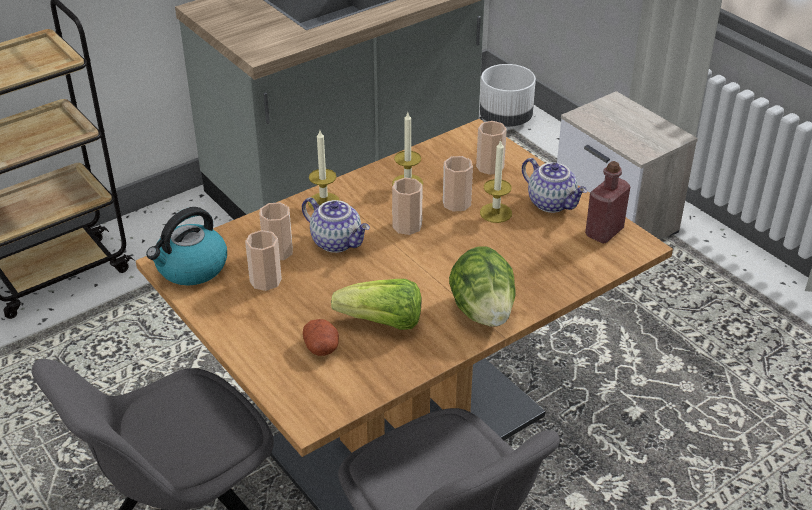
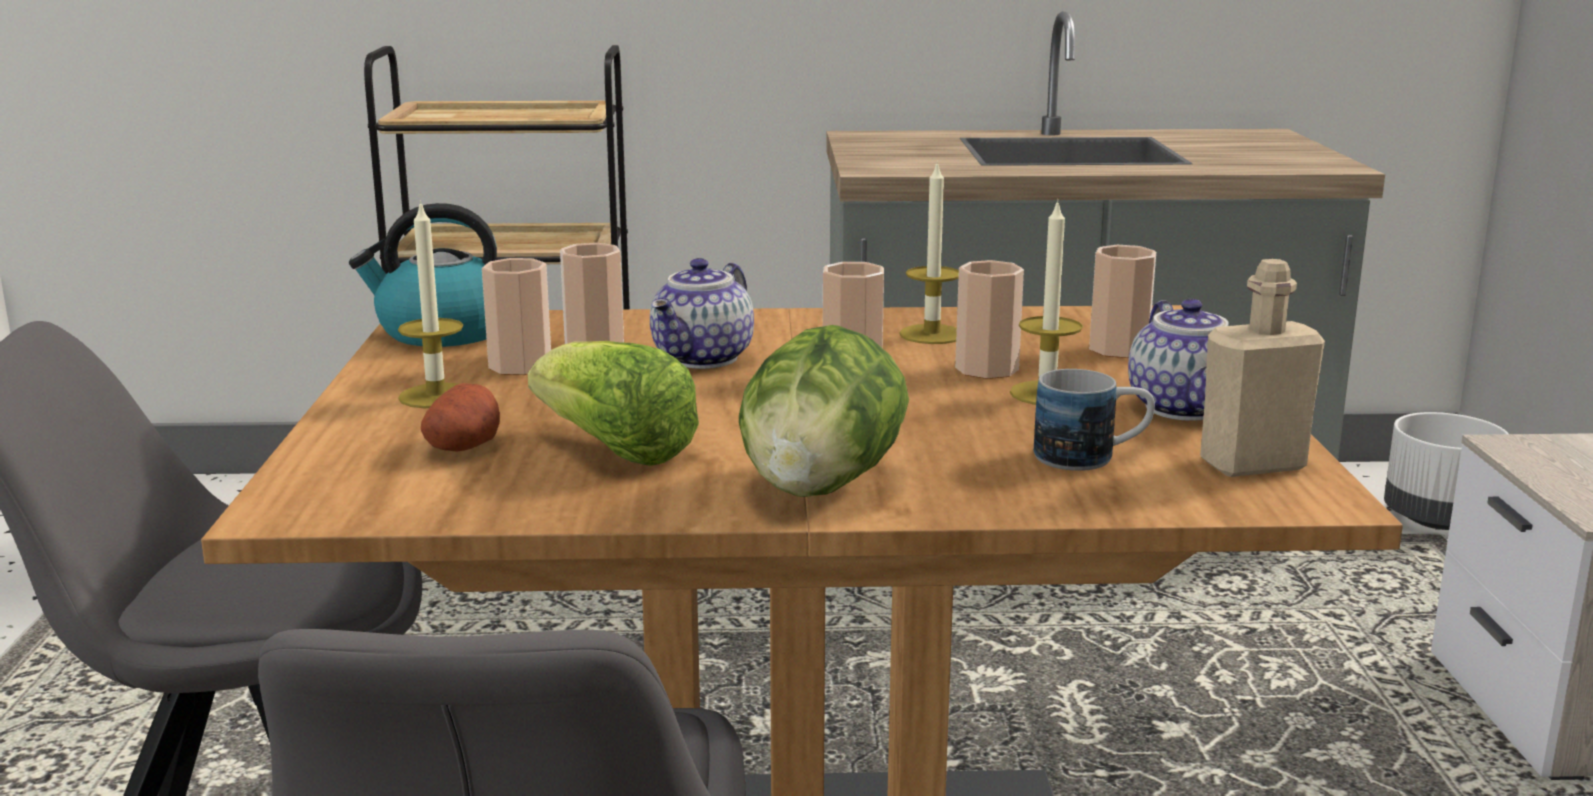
camera: 35 degrees right, 20 degrees down
(324, 202) = (757, 322): candle -> candle (436, 396)
(337, 242) = (704, 359): teapot -> teapot turned 45 degrees clockwise
(551, 251) = (1091, 458): none -> mug
(604, 232) = (1252, 464): red bottle -> beige bottle

